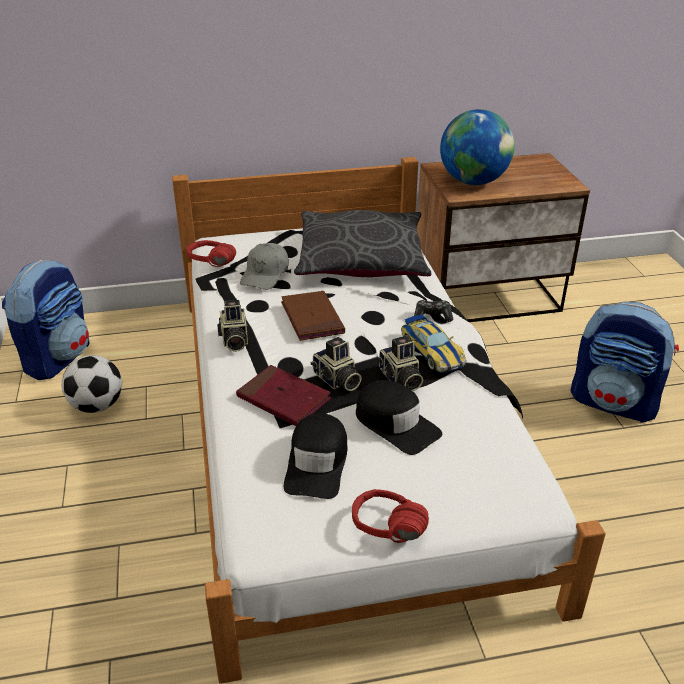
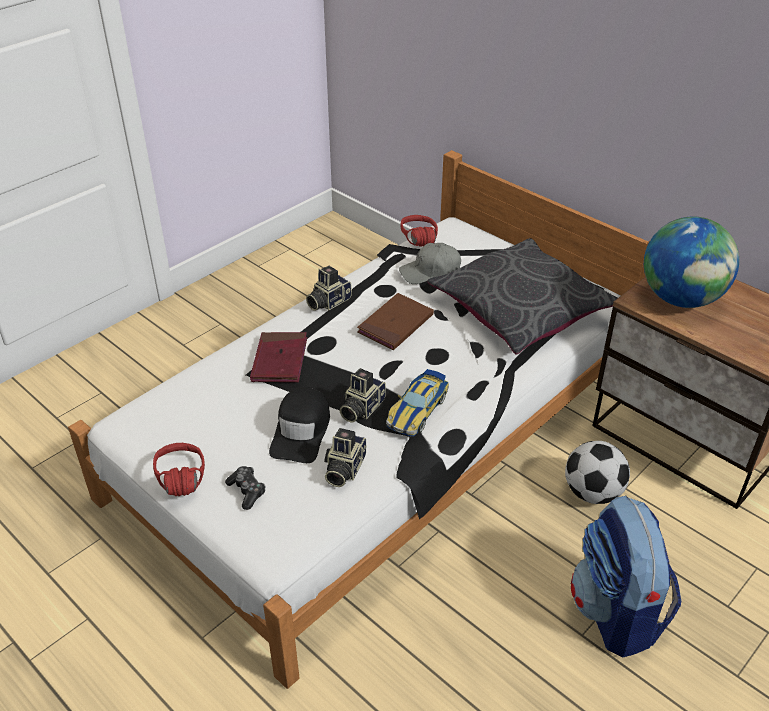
camera: 55 degrees right, 5 degrees up
(58, 358) = (318, 254): backpack -> none
(97, 406) = (287, 301): football -> football (592, 492)
(317, 463) = (221, 411): black cap -> none
(336, 380) = (328, 375): camera -> camera (343, 469)
(432, 316) = (472, 387): game controller -> game controller (247, 491)

